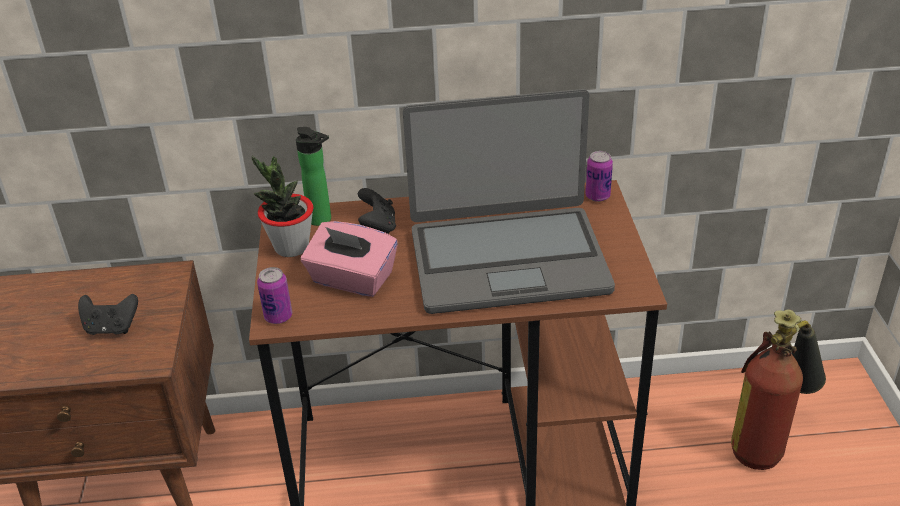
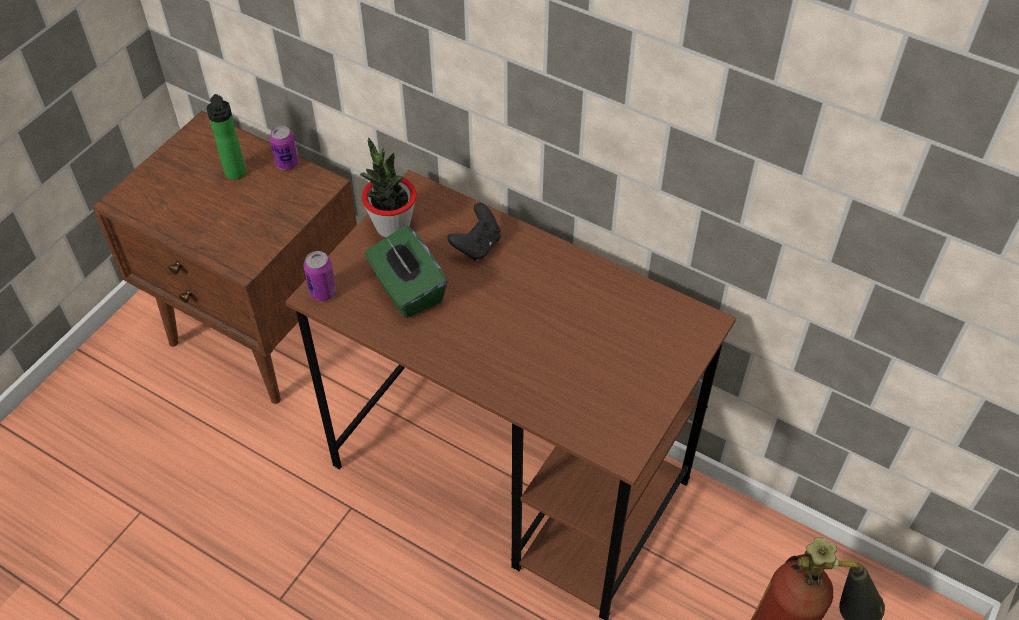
camera: 35 degrees right, 15 degrees up
(111, 328) = (242, 214): black game controller -> none
(322, 220) = (440, 212): bottle -> bottle (236, 175)
(352, 280) = (407, 290): pink tissue box -> green tissue box
(507, 259) = (547, 348): laptop -> none
(597, 196) = (697, 326): can -> can (287, 164)

